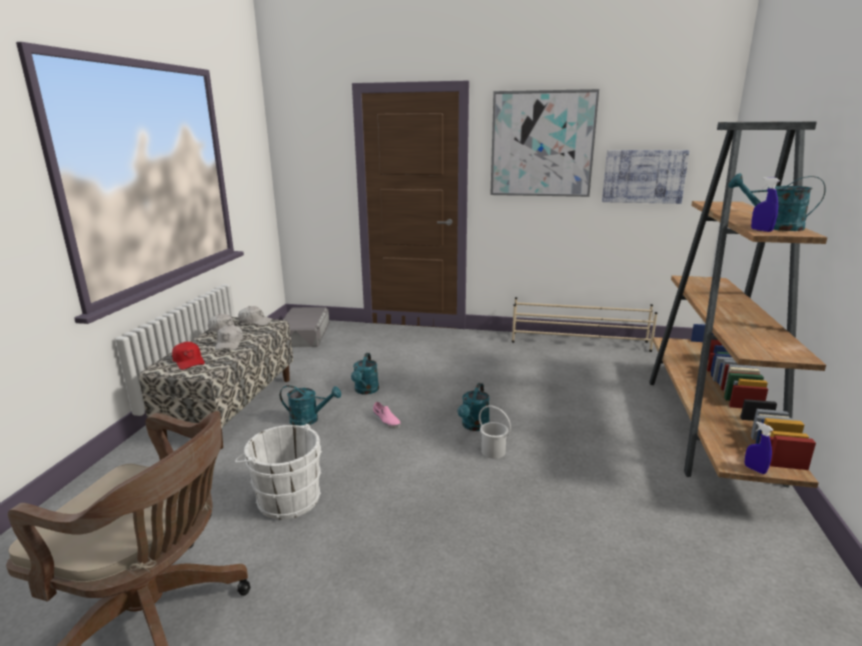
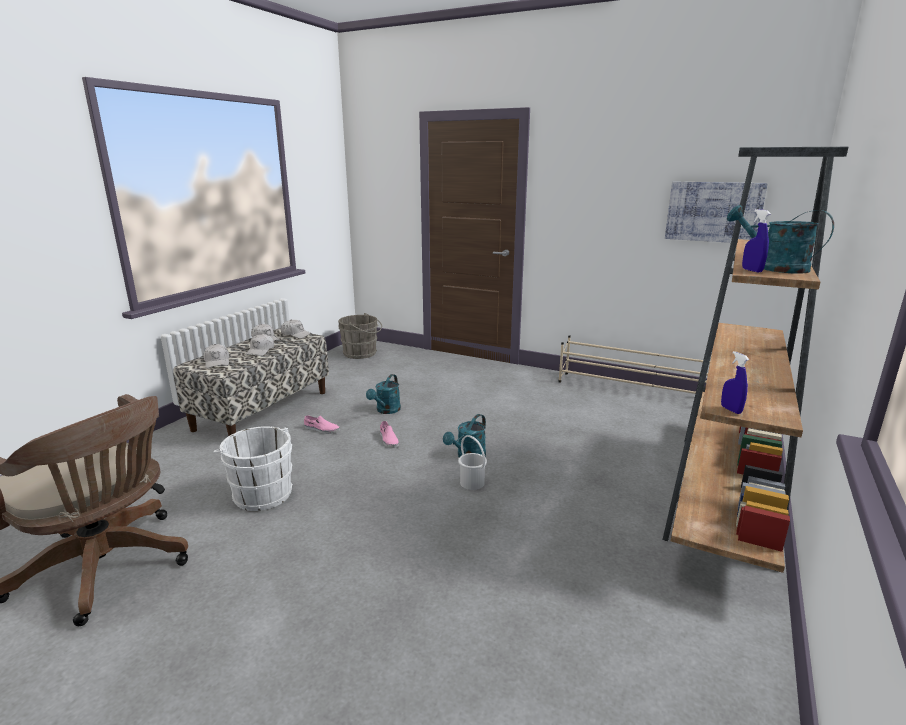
camera: 15 degrees right, 0 degrees up
(189, 361) = (217, 362): red cap -> white cap
(303, 334) = (362, 353): grey storage box -> grey bucket
(309, 419) = (321, 429): turquoise watering can -> pink shoe
(542, 144) = (602, 174): picture -> none
(755, 469) = (715, 540): blue spray bottle -> blue spray bottle (731, 410)

